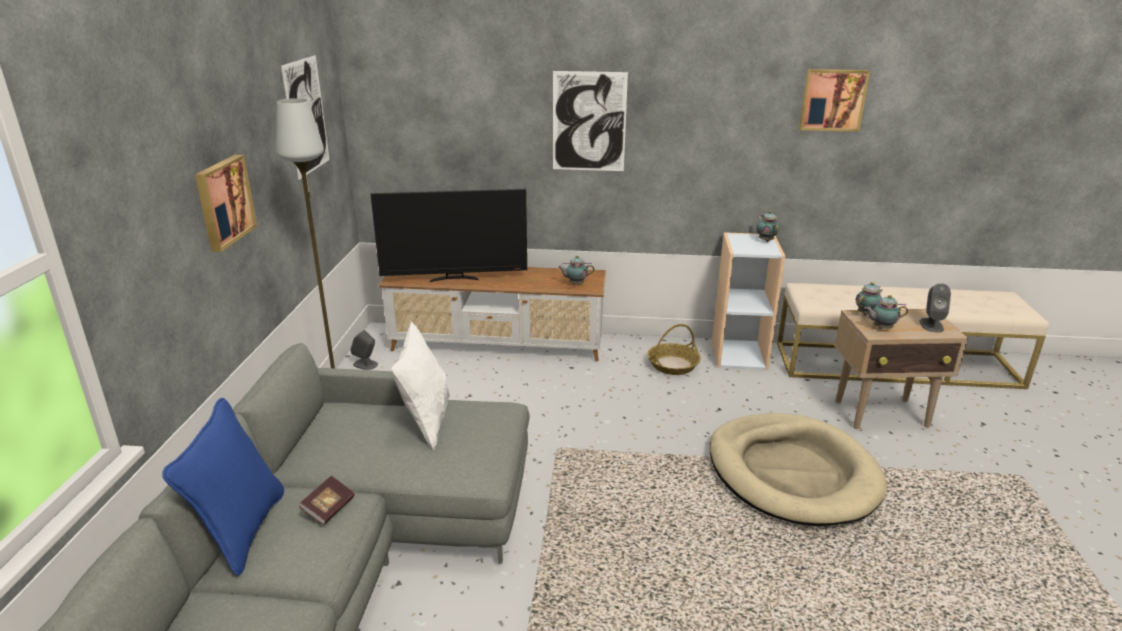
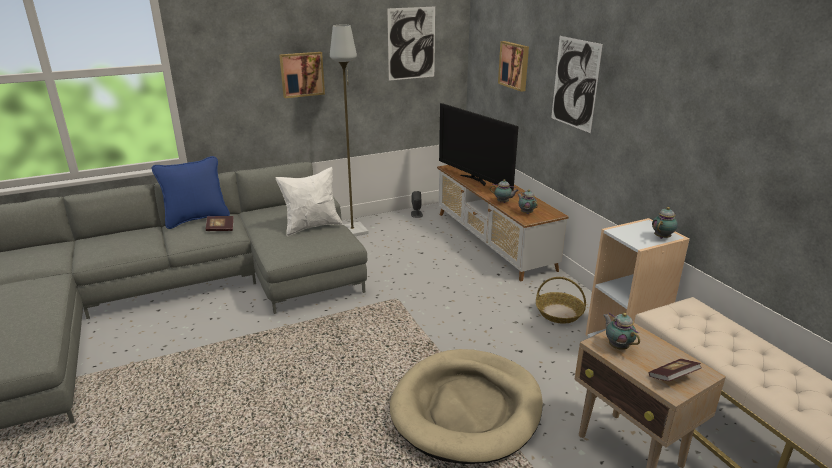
camera: 60 degrees right, 0 degrees up
(832, 100) = (765, 105): picture -> picture (515, 65)
(867, 314) = (640, 334): teapot -> teapot (503, 202)
(931, 325) = (672, 377): grey speaker -> book

